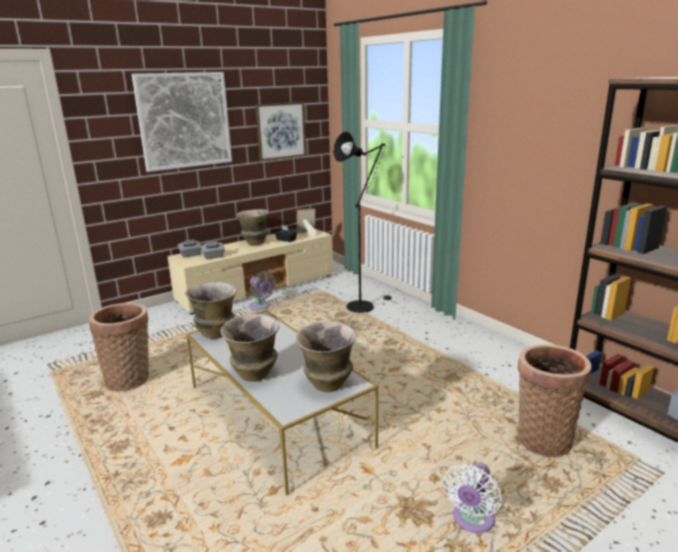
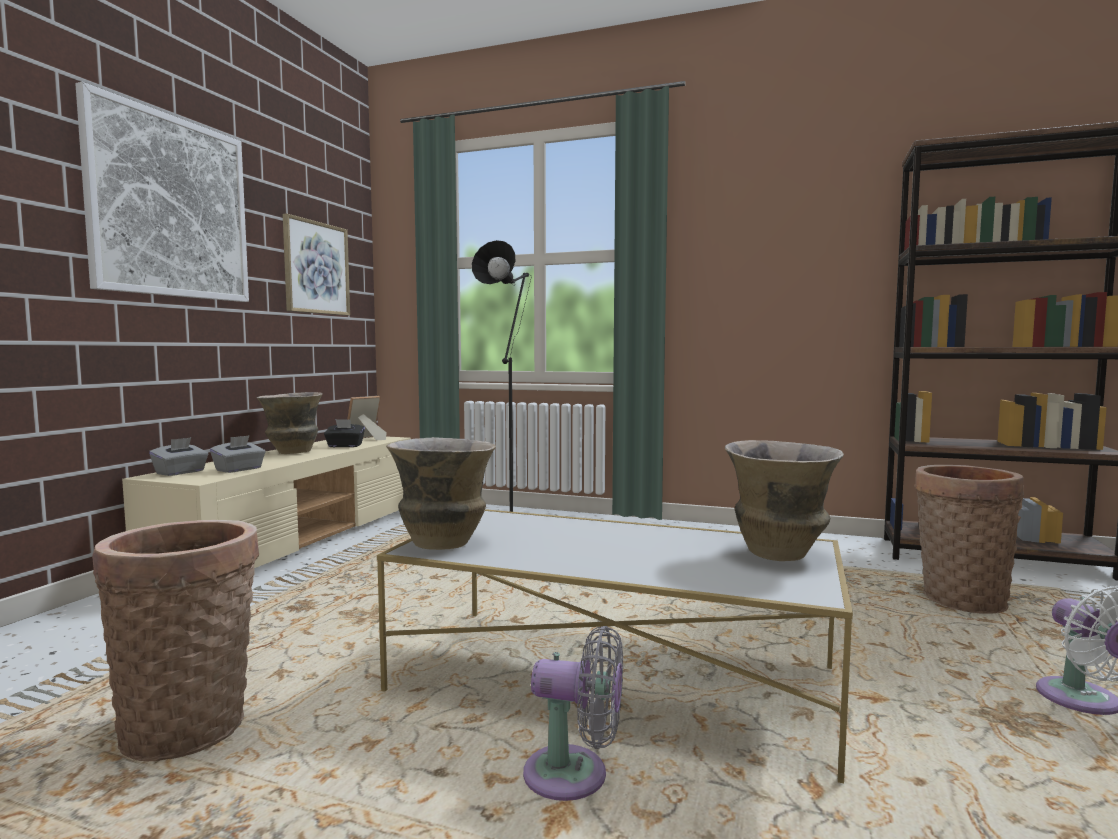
camera: 35 degrees left, 15 degrees down
(255, 376) = (644, 570): vase -> none
(261, 307) = (342, 558): grey fan -> grey fan (574, 776)

